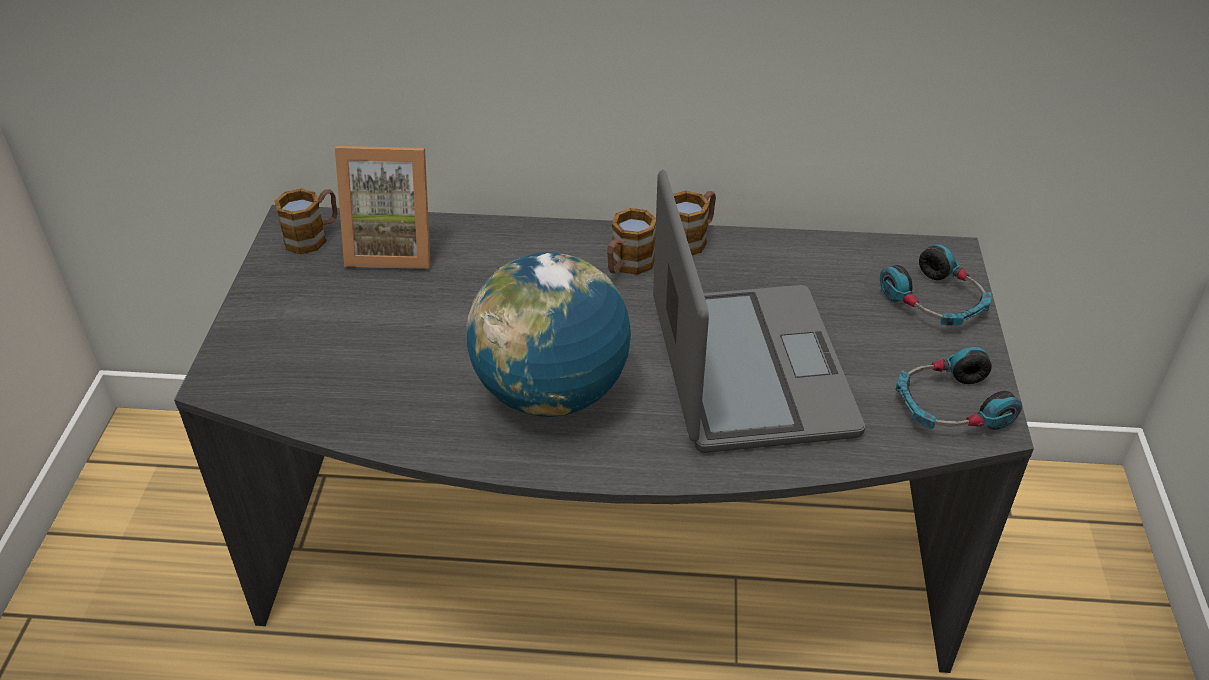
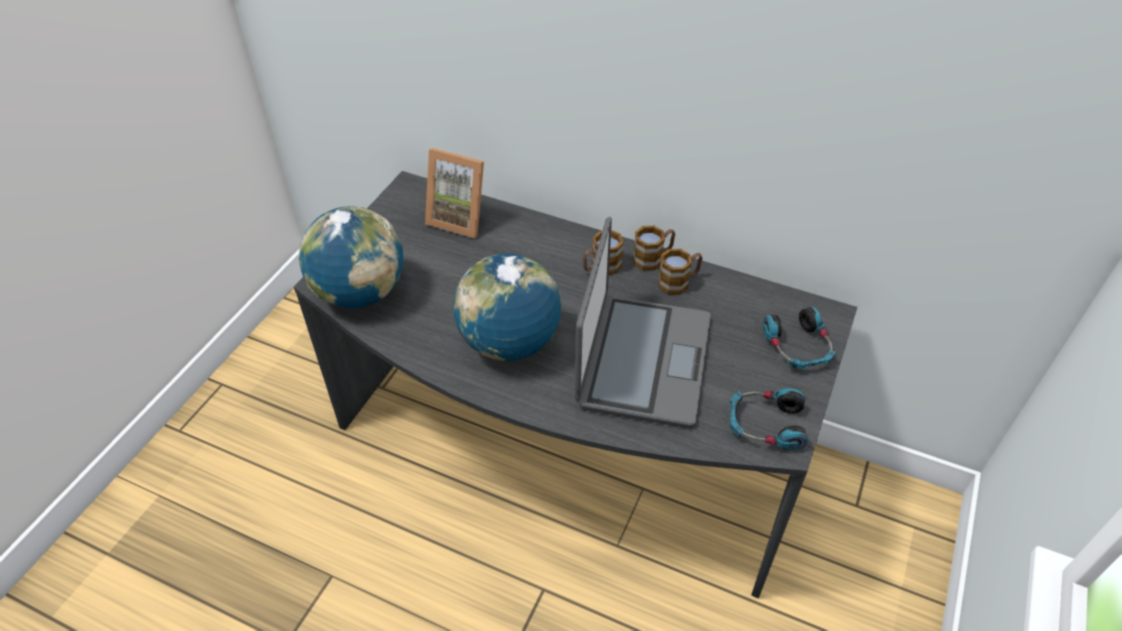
camera: 20 degrees right, 5 degrees up
(289, 382) = (360, 293): none -> globe
(313, 236) = (416, 199): mug -> mug (679, 282)

